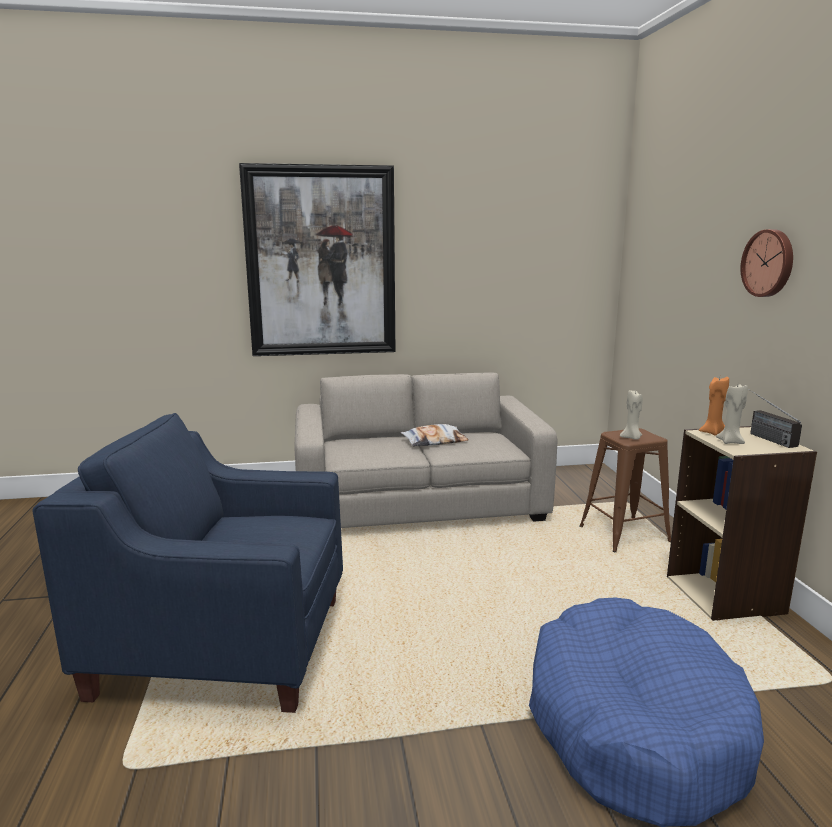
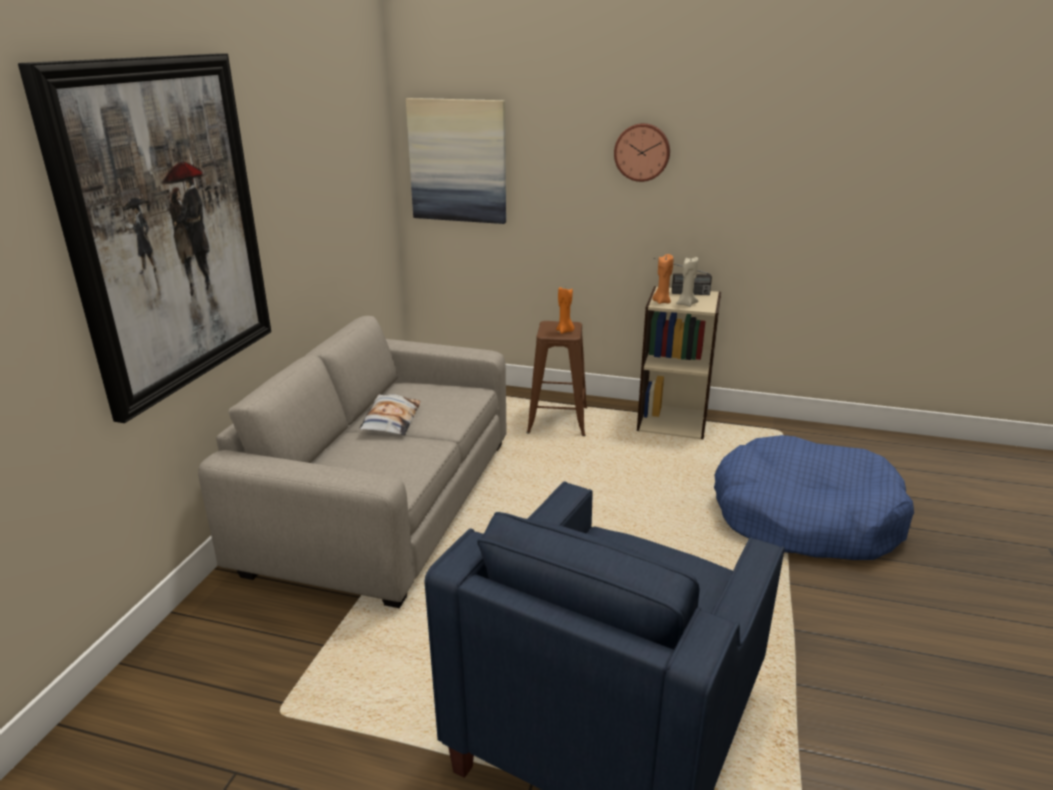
camera: 65 degrees left, 10 degrees up
(631, 438) = (565, 331): beige candle -> orange candle
(649, 270) = (458, 161): none -> picture

